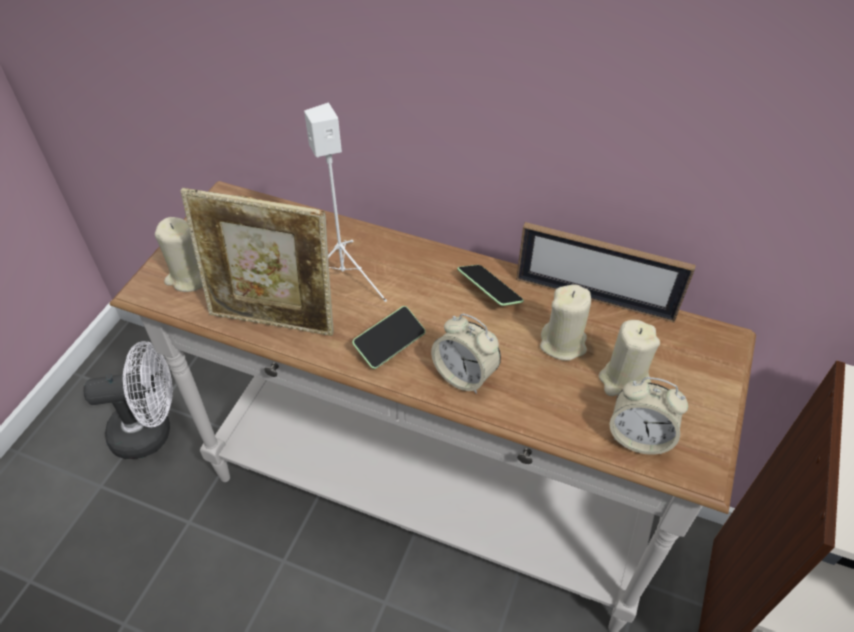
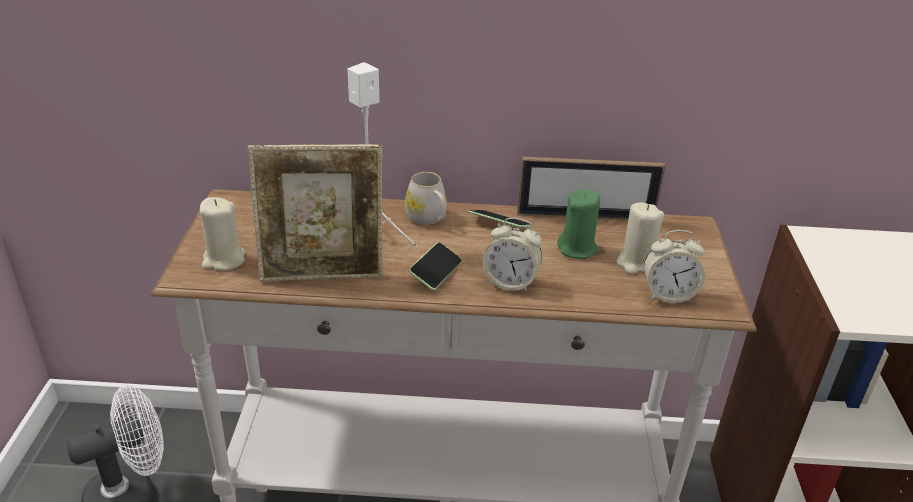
camera: 20 degrees left, 15 degrees down
(416, 265) = (428, 218): none -> white mug
(563, 343) = (577, 248): beige candle -> green candle

